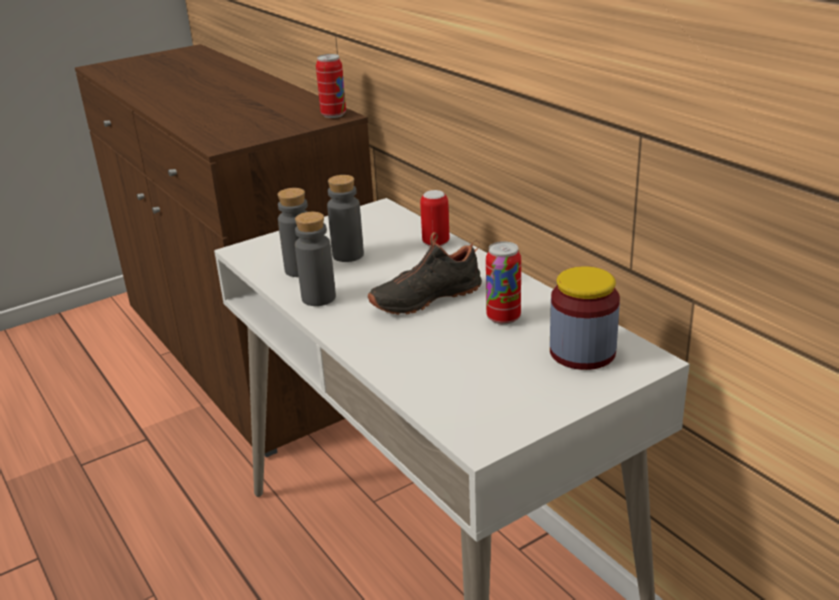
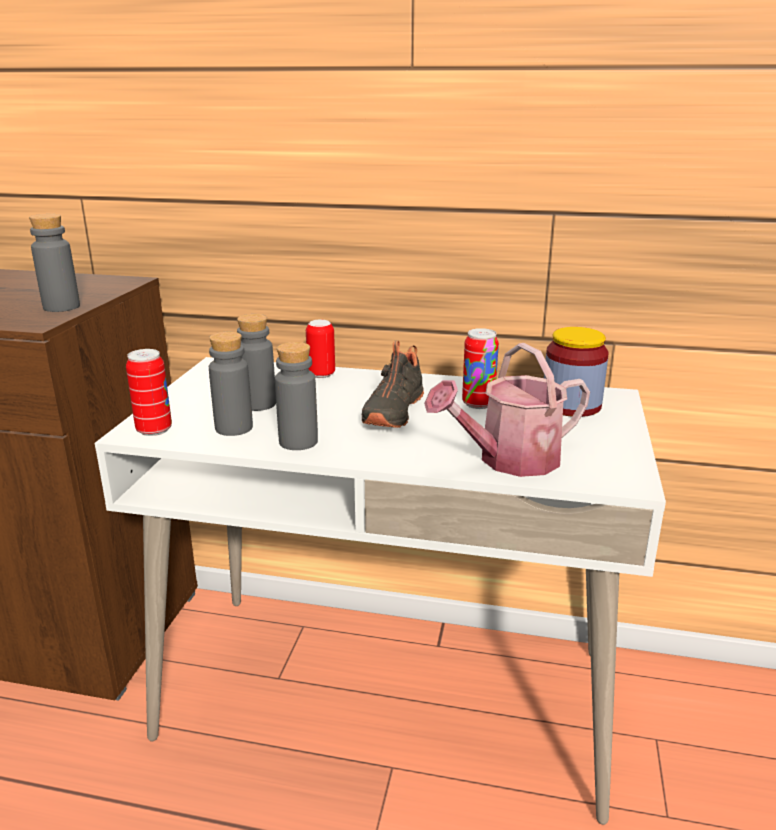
camera: 45 degrees left, 5 degrees down
(257, 134) = (61, 307): none -> grey bottle
(333, 115) = (117, 281): can -> can (154, 430)
(426, 378) = (509, 460): none -> watering can

